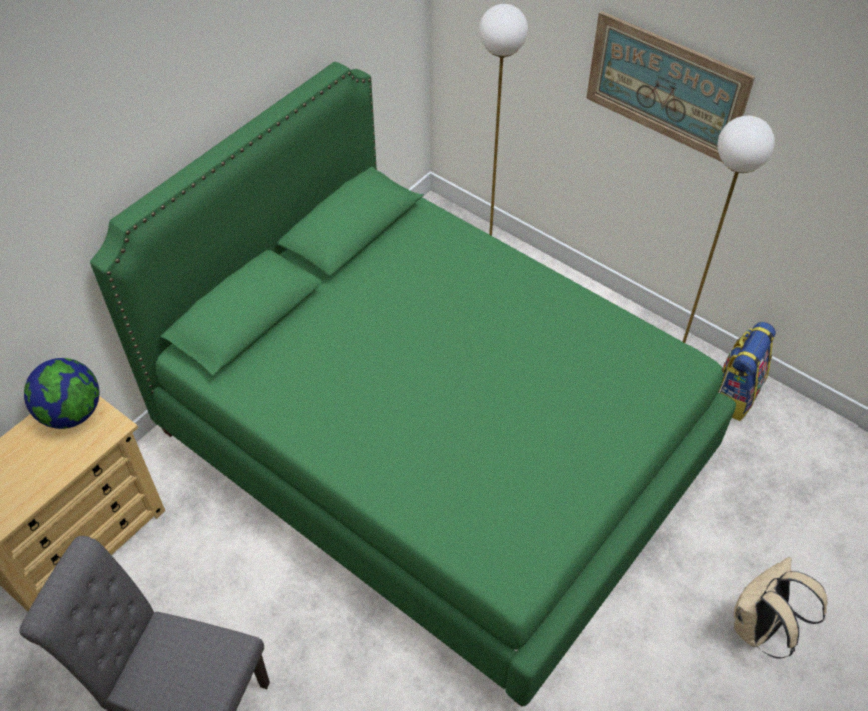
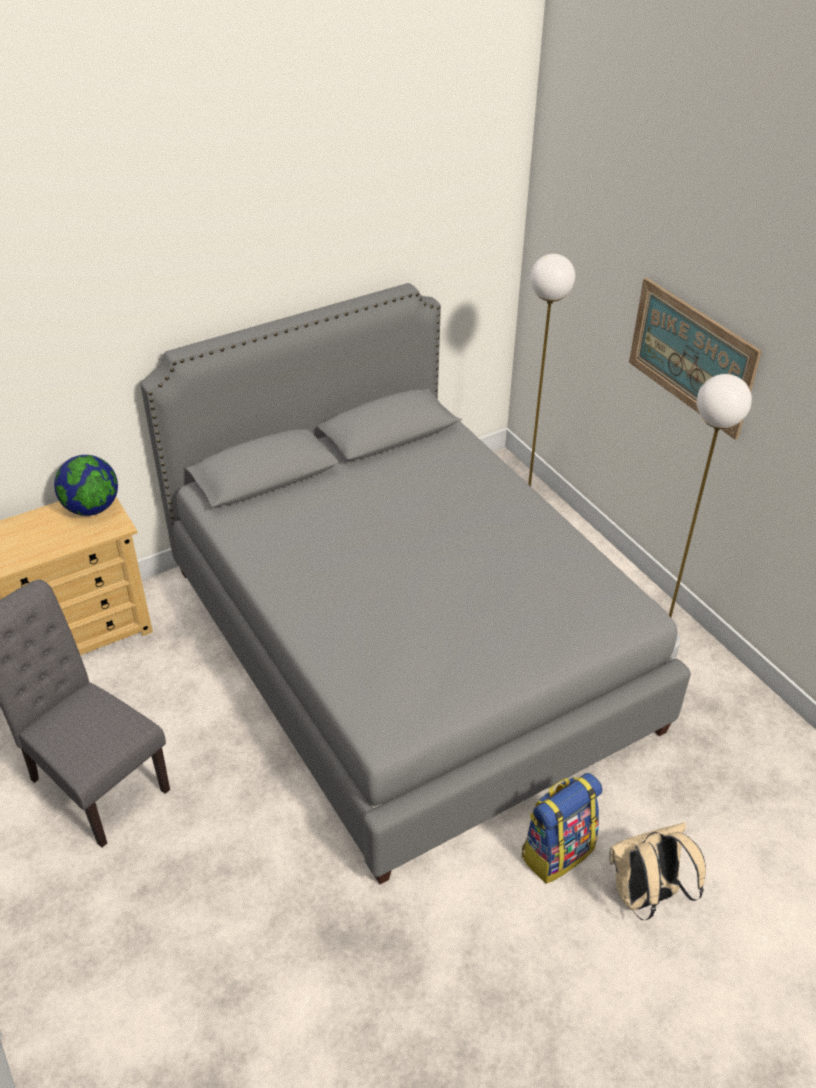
camera: 20 degrees right, 10 degrees down
(433, 444) = (405, 647): green bed -> grey bed
(734, 394) = (719, 687): backpack -> backpack (557, 851)

